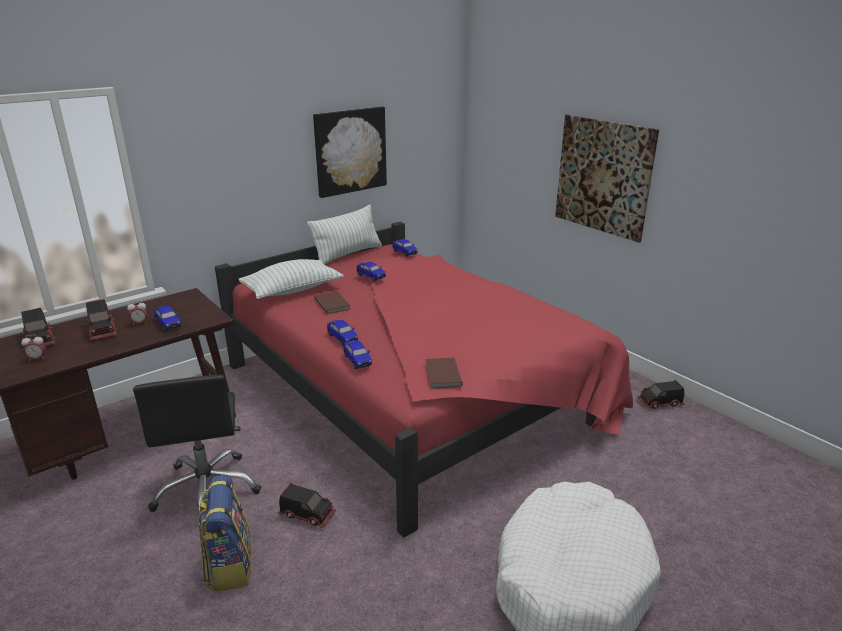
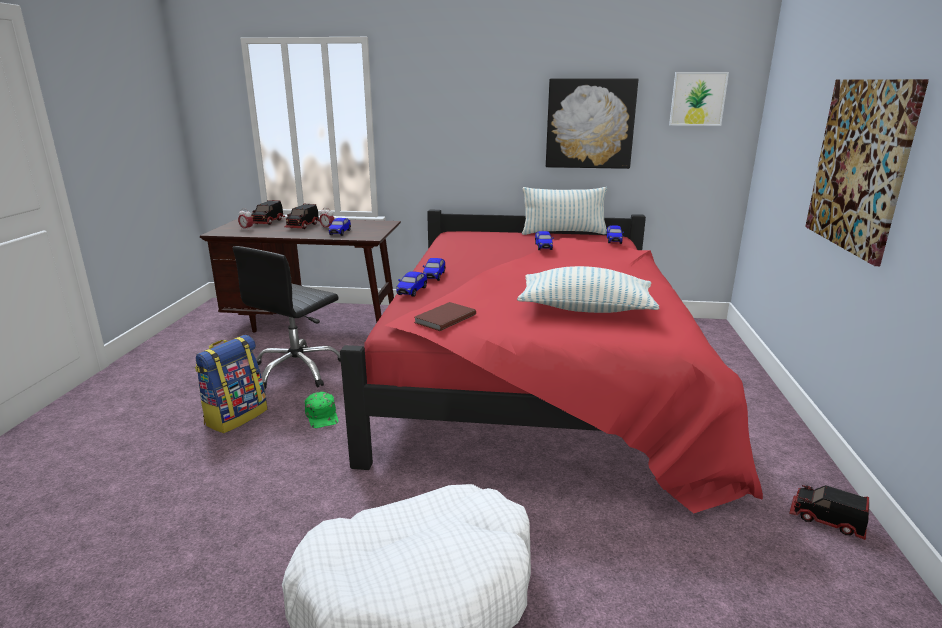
camera: 45 degrees right, 5 degrees down
(292, 290) = (468, 241): pillow -> pillow (585, 309)
(307, 514) = (322, 415): toy truck -> green cap
(333, 304) = (477, 256): brown book -> none
(424, 118) = (698, 99): none -> picture

